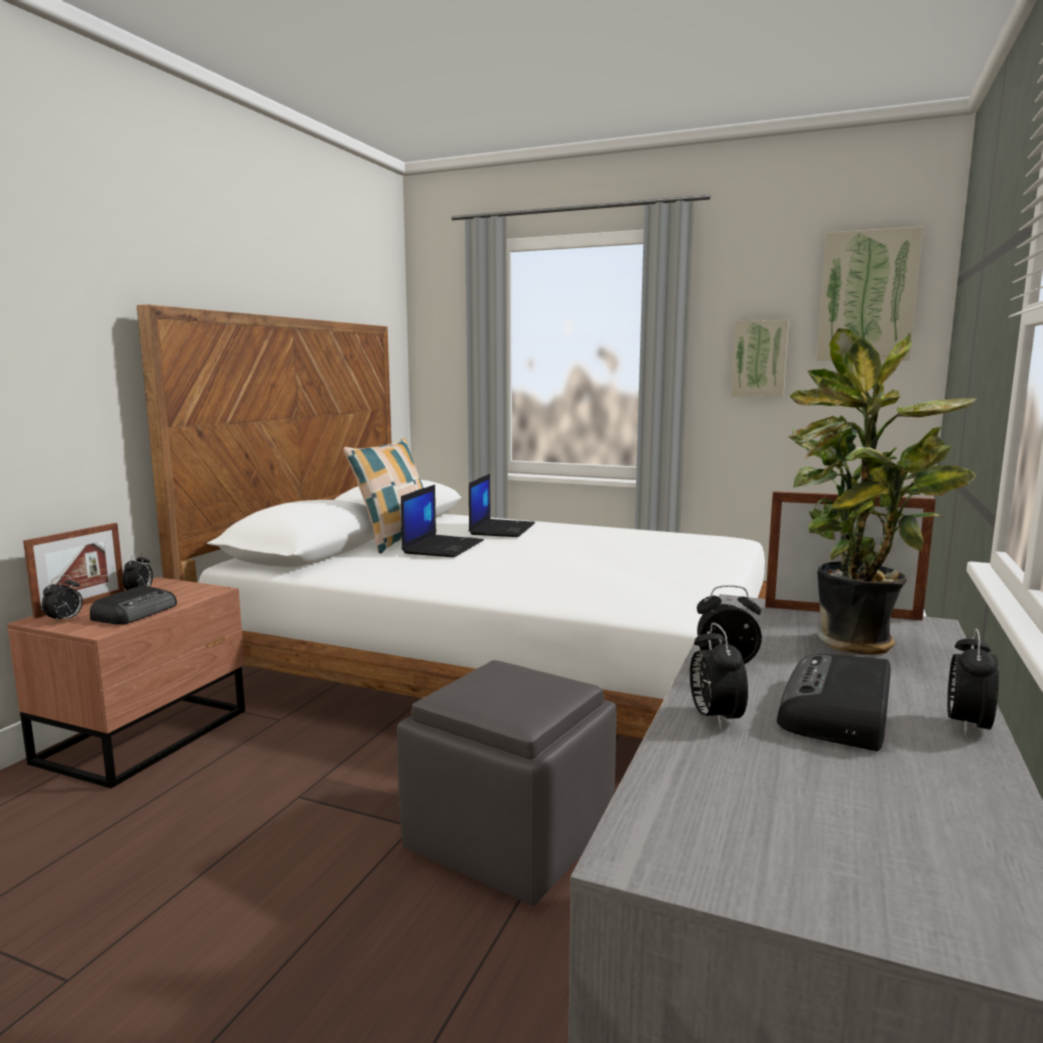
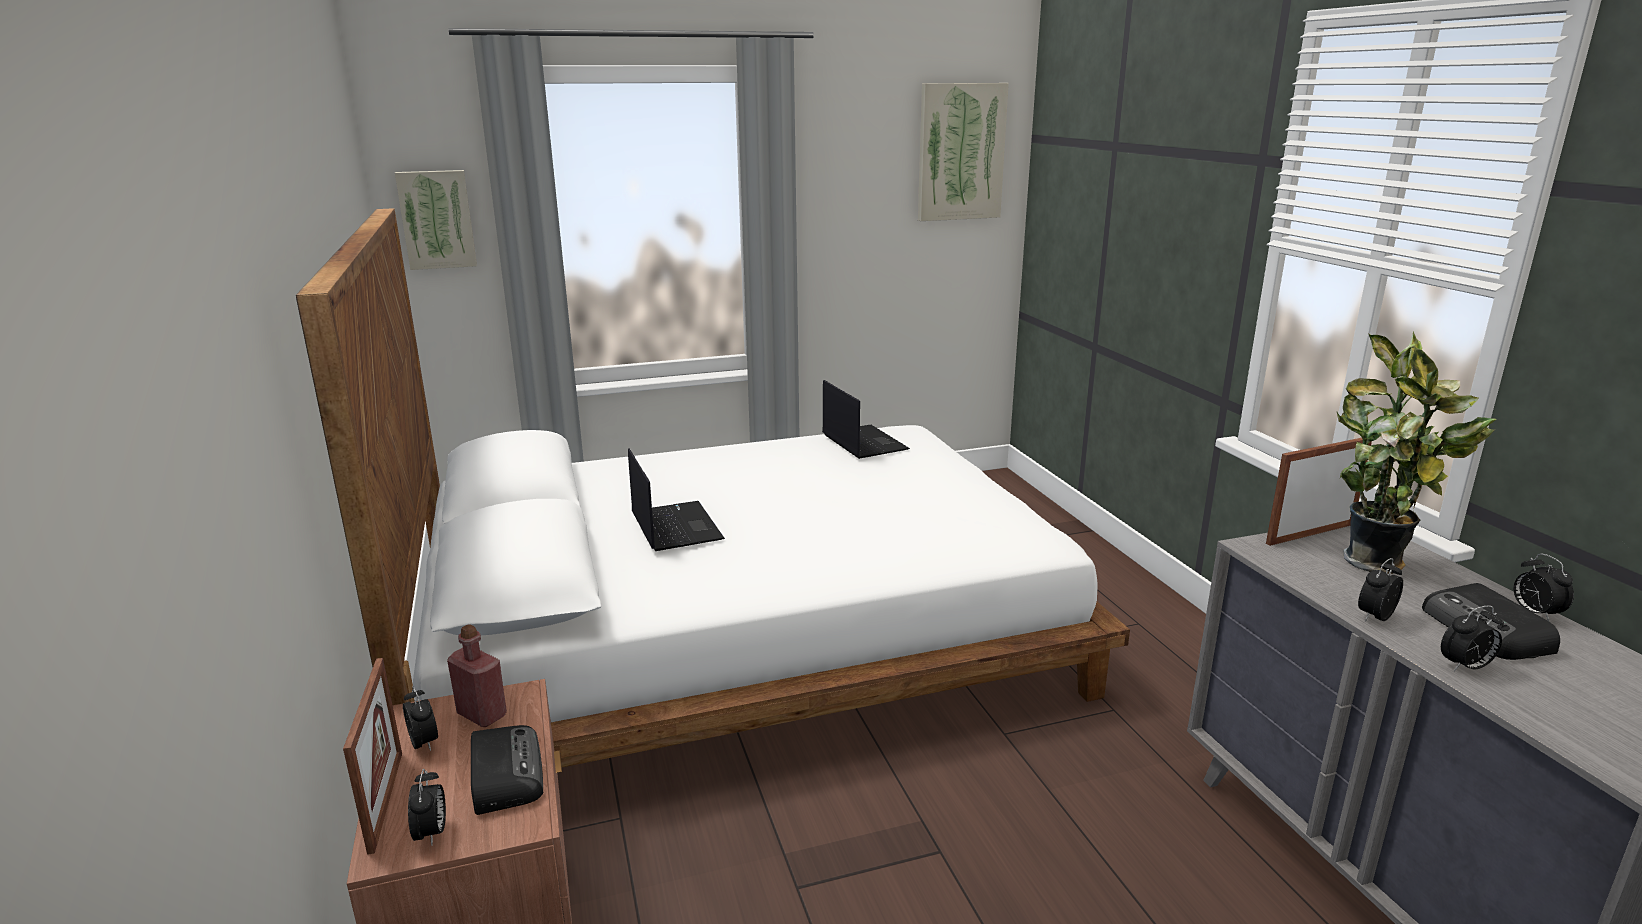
camera: 40 degrees left, 10 degrees up
(182, 591) = (482, 715): none -> red bottle
(395, 541) = (591, 533): pillow -> none
(502, 529) = (676, 476): laptop -> laptop (862, 442)
(512, 838) = (1026, 814): grey ottoman -> none
(714, 718) = (1465, 667): alarm clock -> alarm clock turned 60 degrees counterclockwise
(759, 359) = (863, 220): picture -> picture (437, 219)

